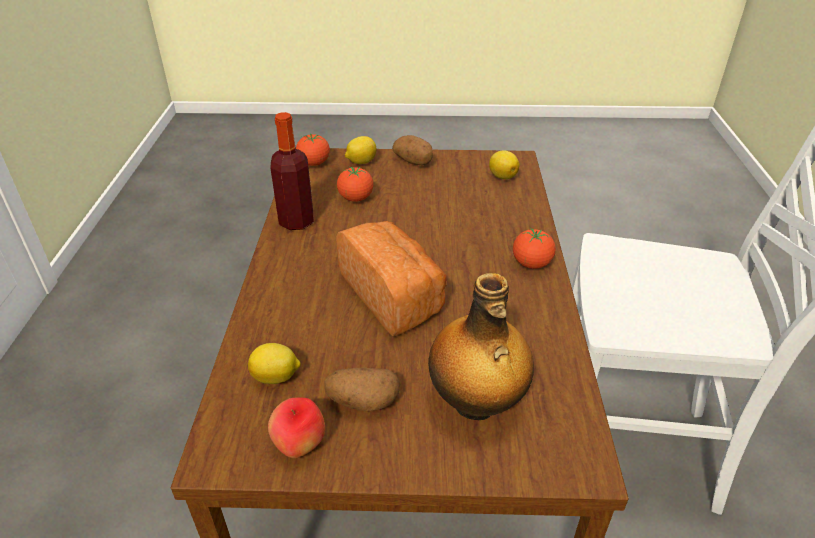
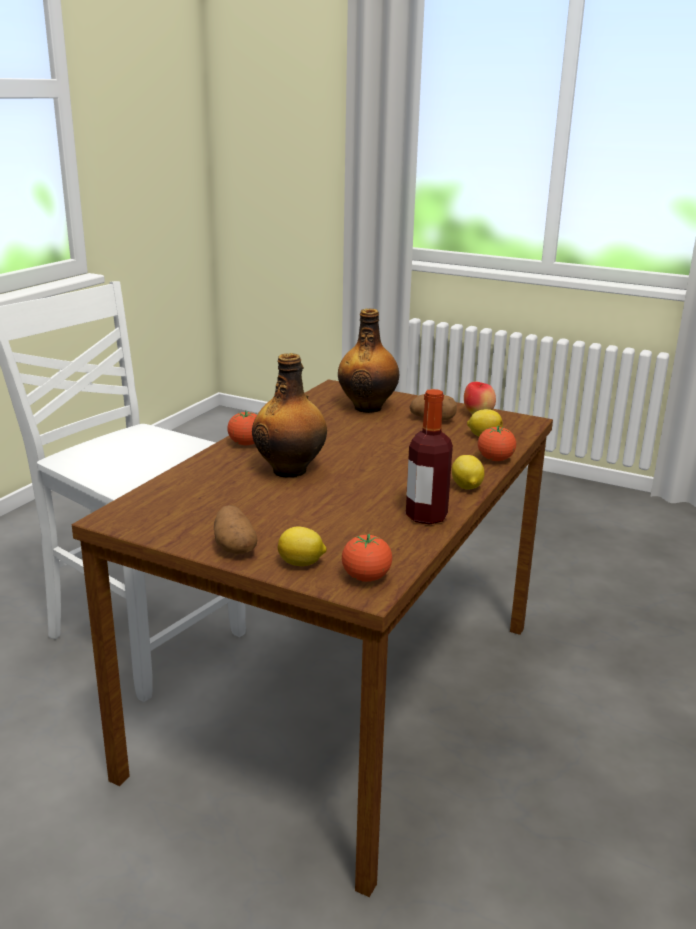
camera: 155 degrees left, 15 degrees down
(356, 198) = (346, 523): tomato -> tomato (495, 459)
(393, 295) = (375, 451): bread -> none
(450, 240) = (290, 470): none -> bottle
(502, 176) = (160, 505): lemon -> lemon (466, 487)

